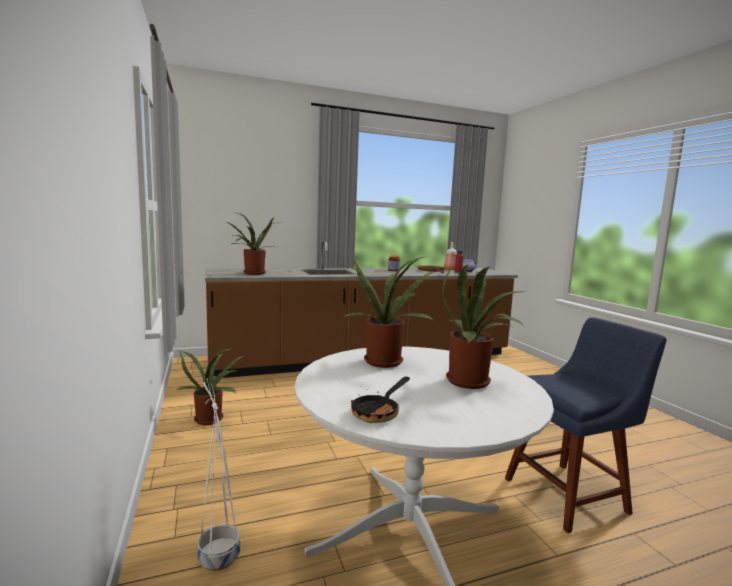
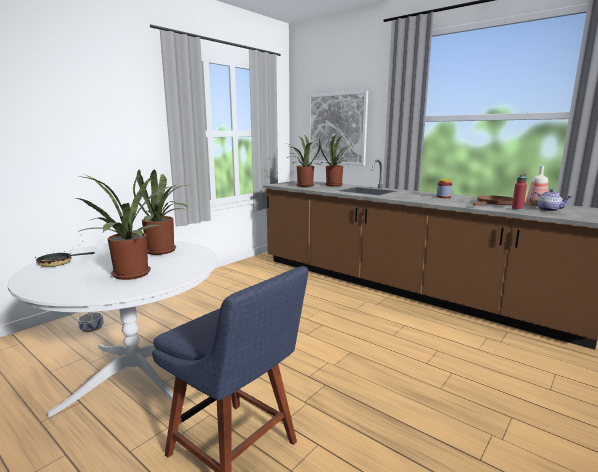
camera: 60 degrees right, 5 degrees up
(211, 418) = (223, 279): potted plant -> potted plant (336, 185)
(247, 206) = (336, 129): none -> picture

